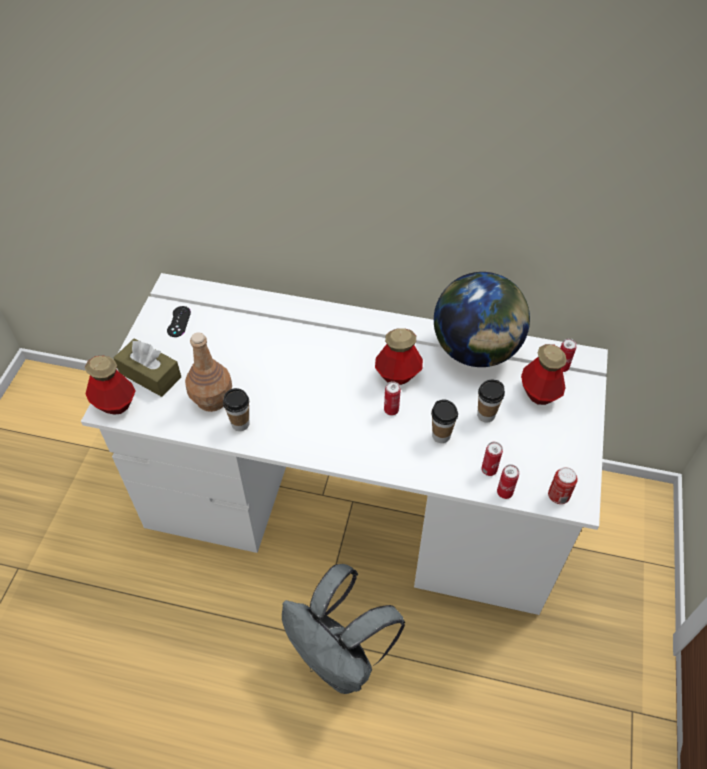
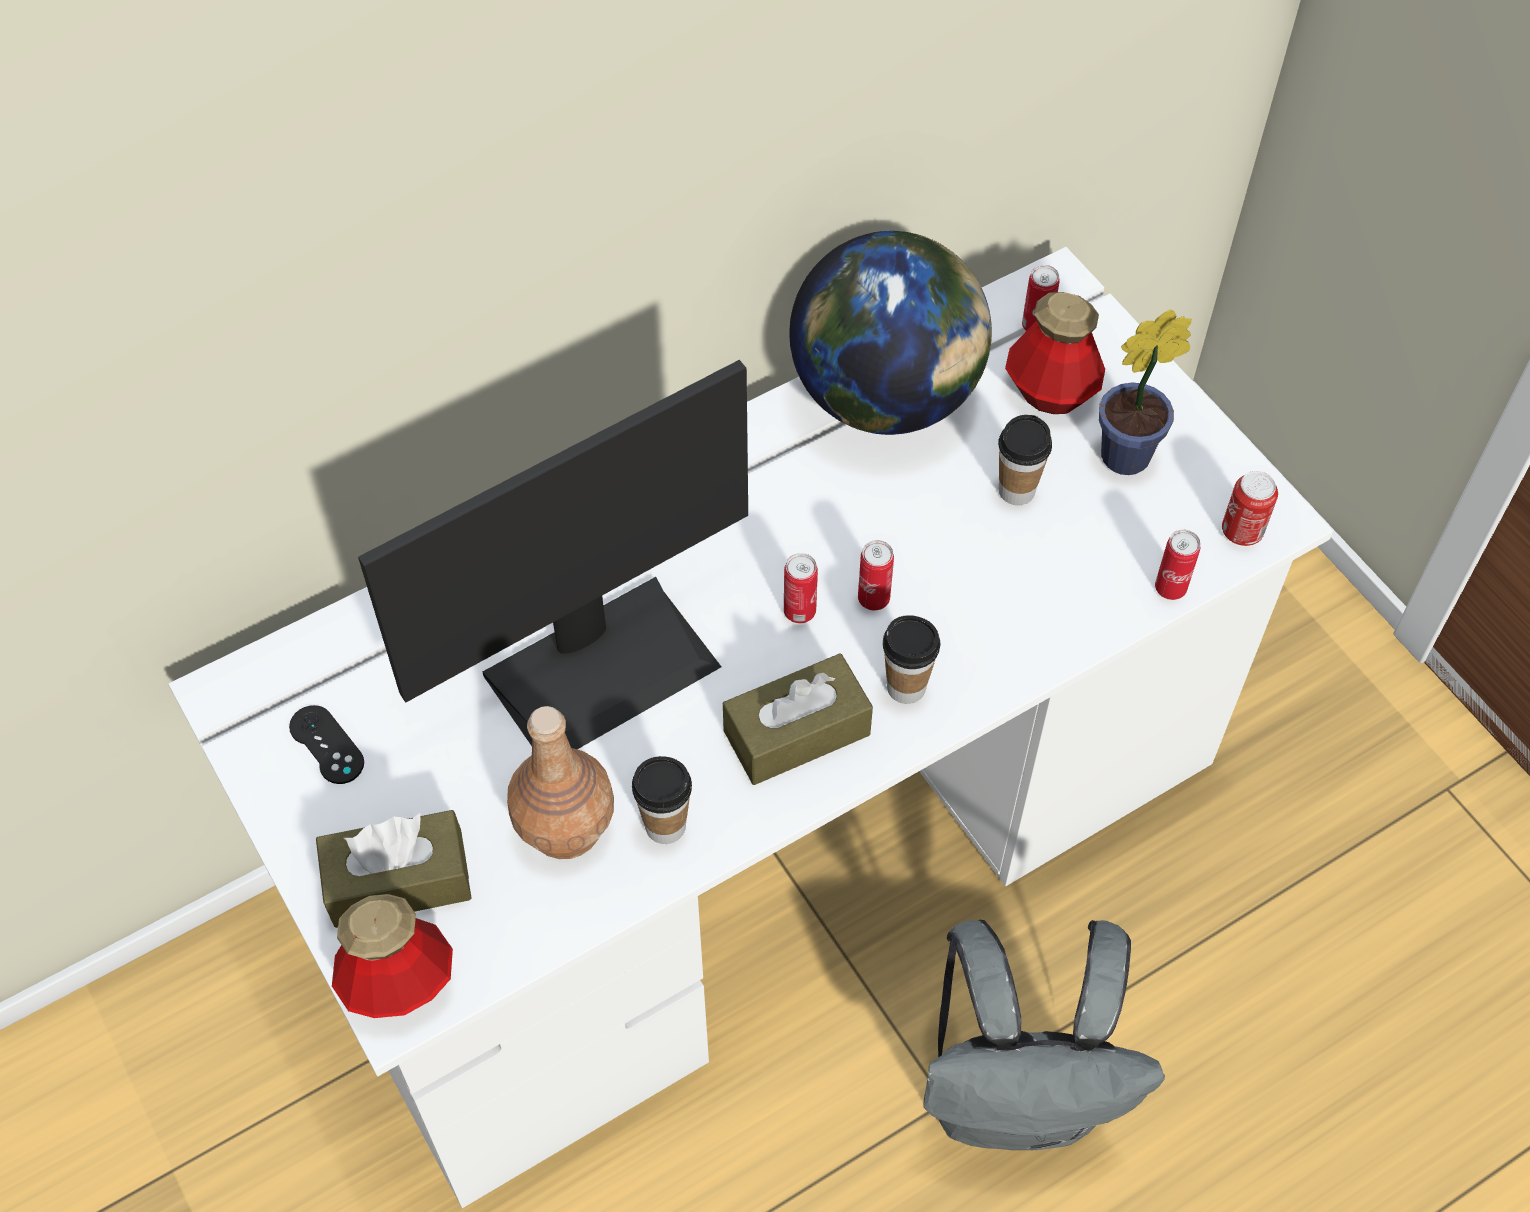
camera: 45 degrees left, 5 degrees up
(280, 361) = (600, 666): none -> monitor
(314, 430) = (796, 733): none -> brown tissue box
(398, 375) = (816, 532): bottle -> none
(441, 435) = (991, 577): cup -> cup (906, 687)
(489, 470) = (1113, 572): can -> can (799, 611)
(546, 436) = (1132, 454): none -> potted plant

